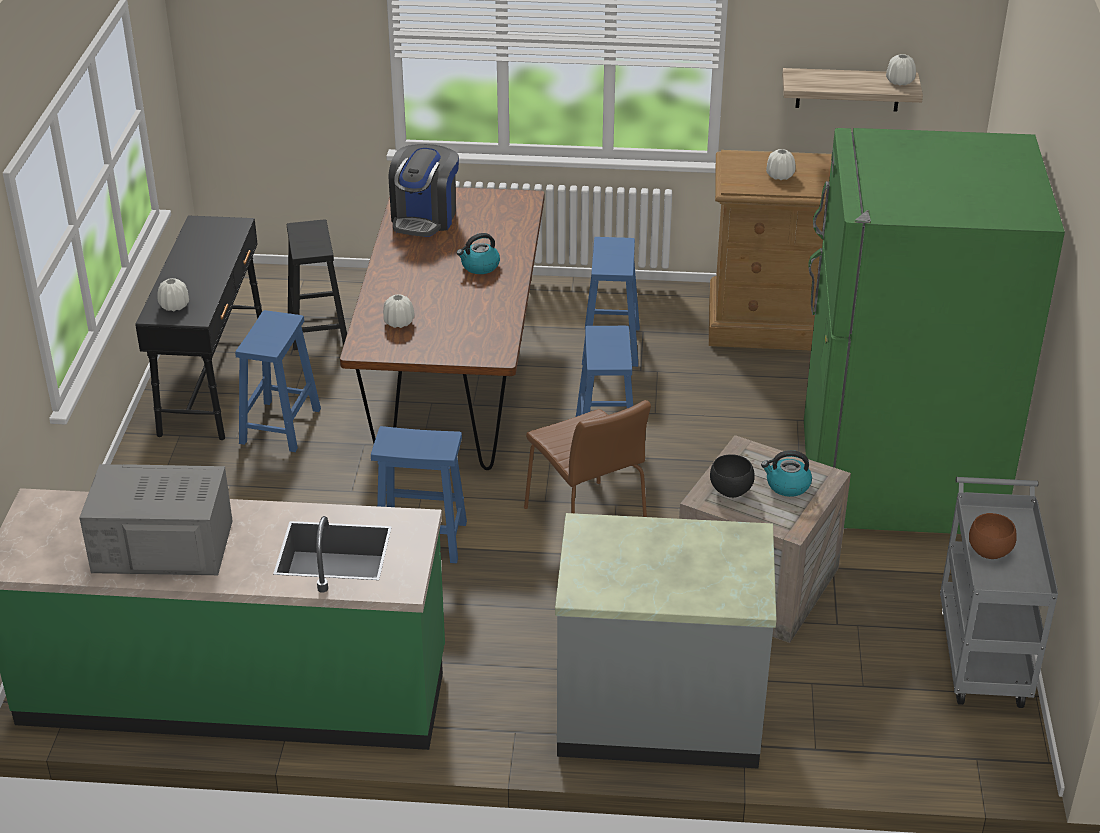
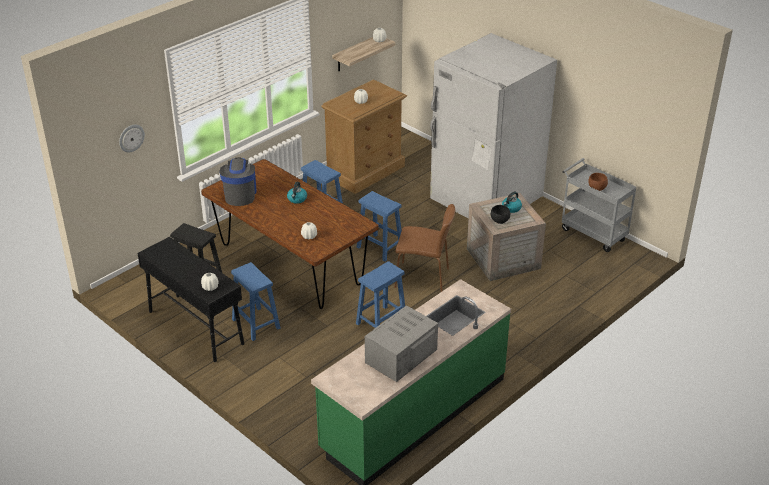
camera: 50 degrees left, 0 degrees up
(297, 39) = (131, 138): none -> wall clock
(425, 218) = (240, 195): coffee machine -> coffee machine turned 150 degrees counterclockwise
(659, 713) = (543, 316): grey counter -> none
(898, 480) = (486, 199): green fridge -> white fridge

